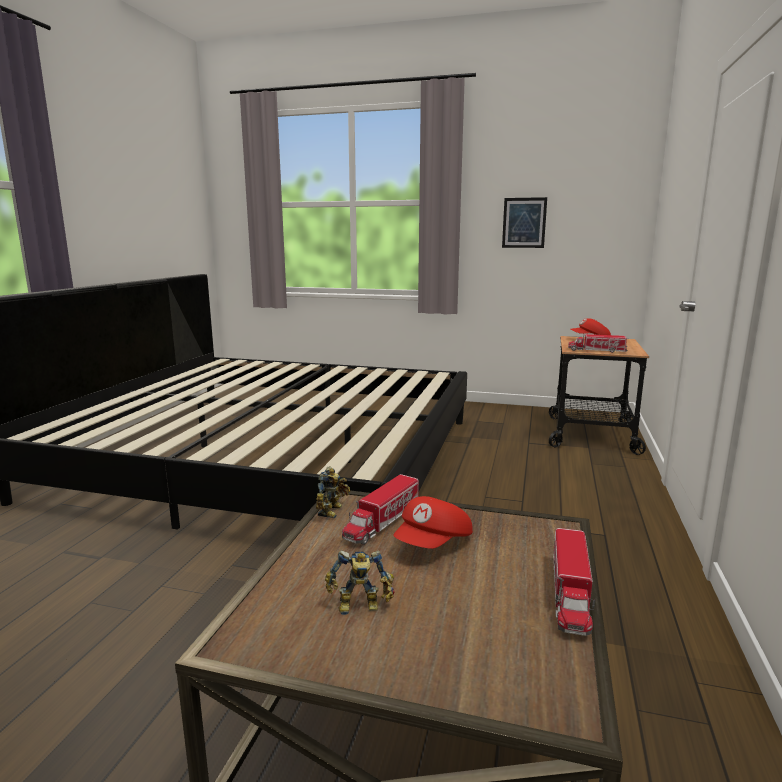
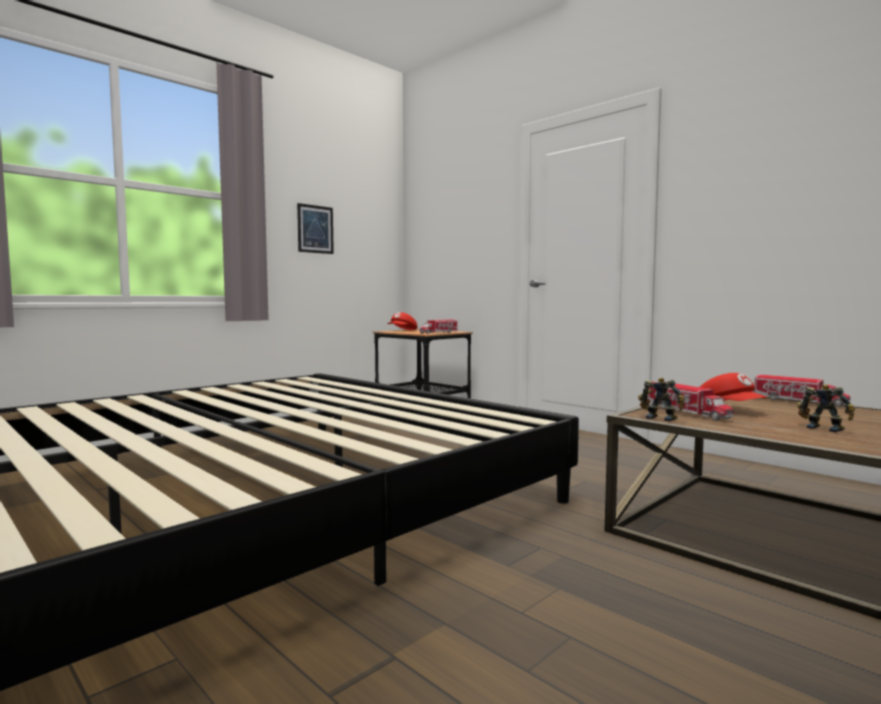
camera: 60 degrees left, 10 degrees down
(360, 607) = (824, 428): toy robot -> toy robot turned 60 degrees counterclockwise

